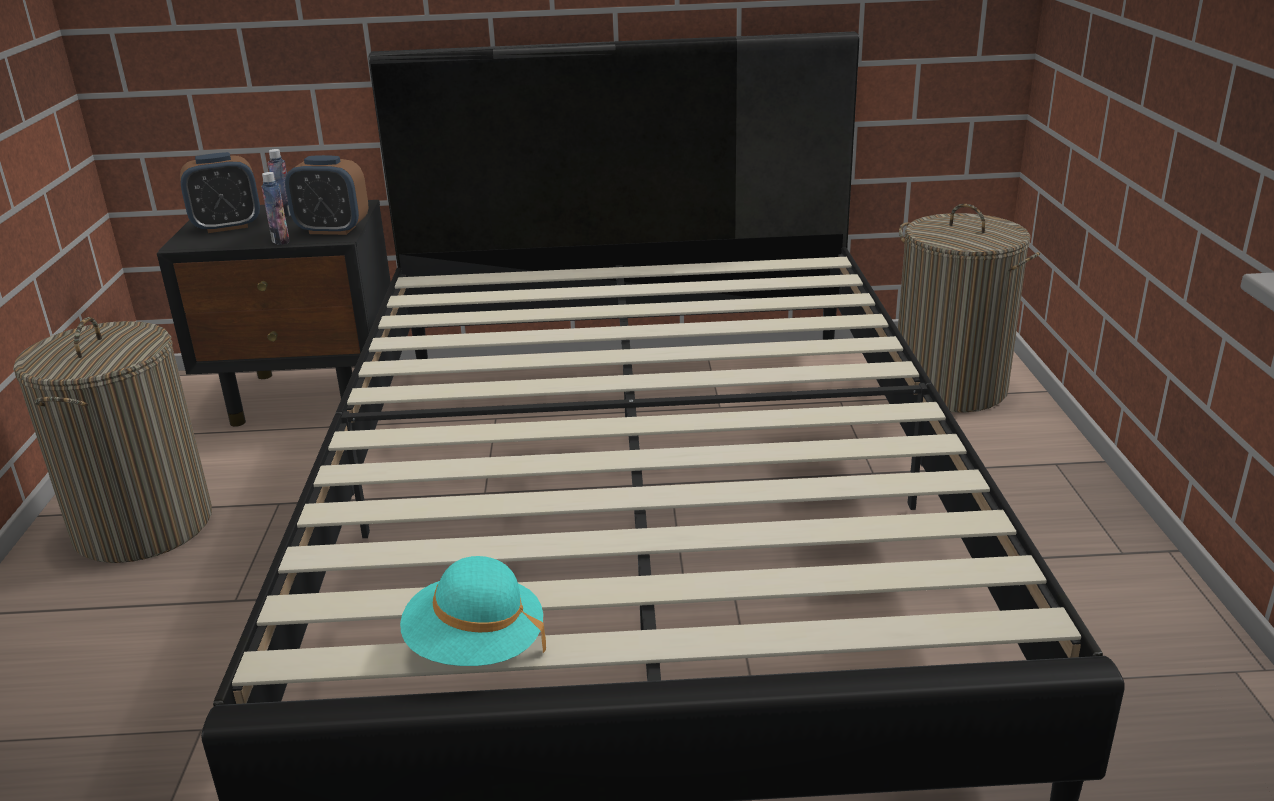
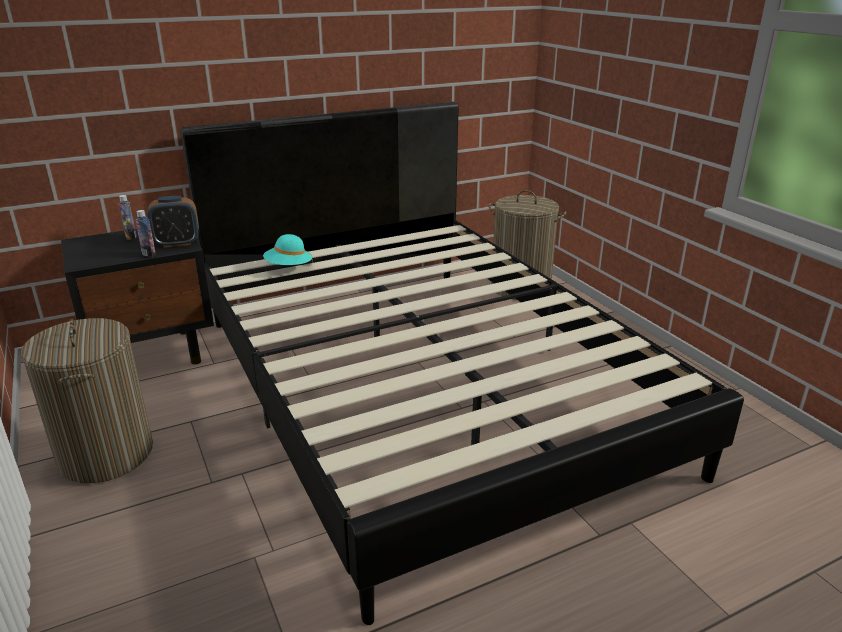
camera: 25 degrees left, 0 degrees up
(227, 226) = (97, 249): alarm clock -> none
(475, 647) = (459, 454): turquoise hat -> turquoise hat (288, 267)

